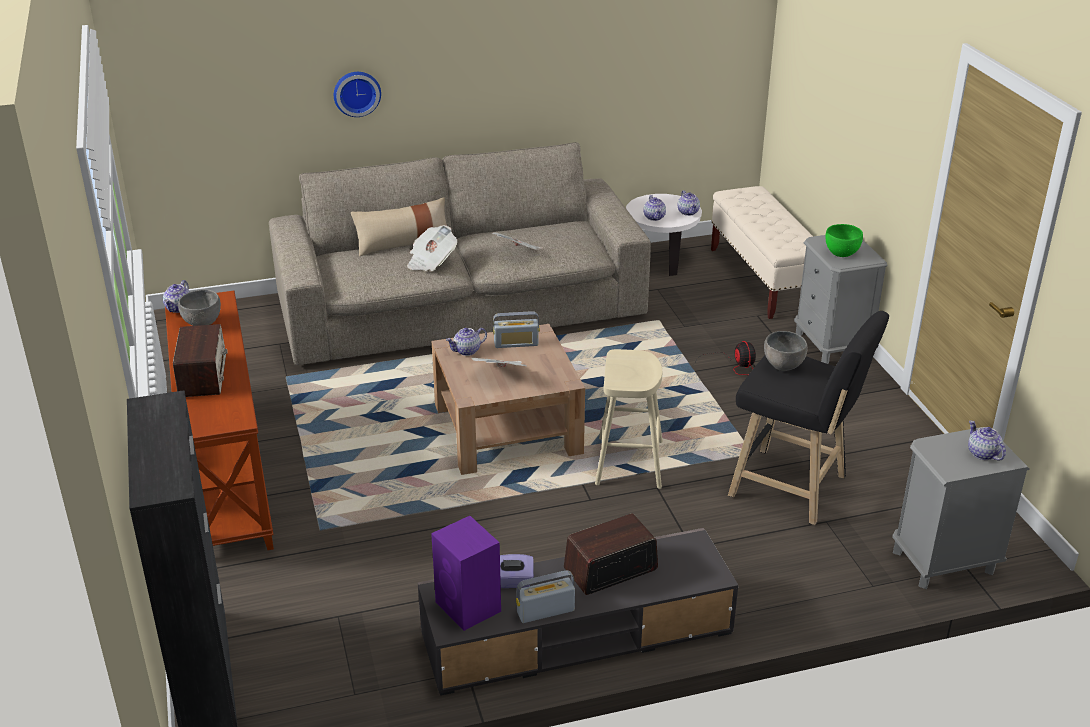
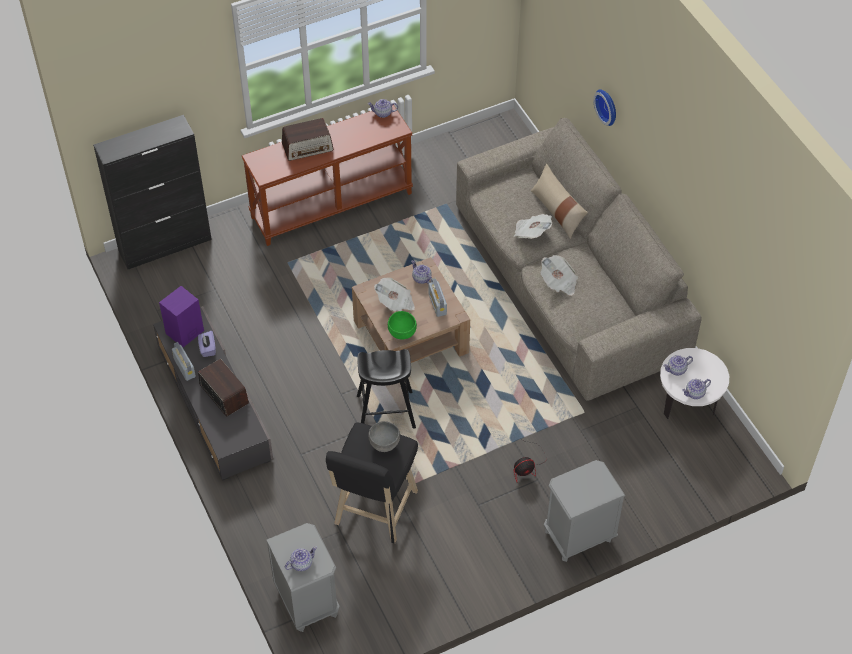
camera: 80 degrees right, 20 degrees up
(202, 323) = (367, 129): grey bowl -> none
(629, 462) = (386, 411): beige stool -> black stool
(763, 280) = (678, 484): beige bench -> none
(841, 253) = (577, 485): green bowl -> green bowl (401, 333)

